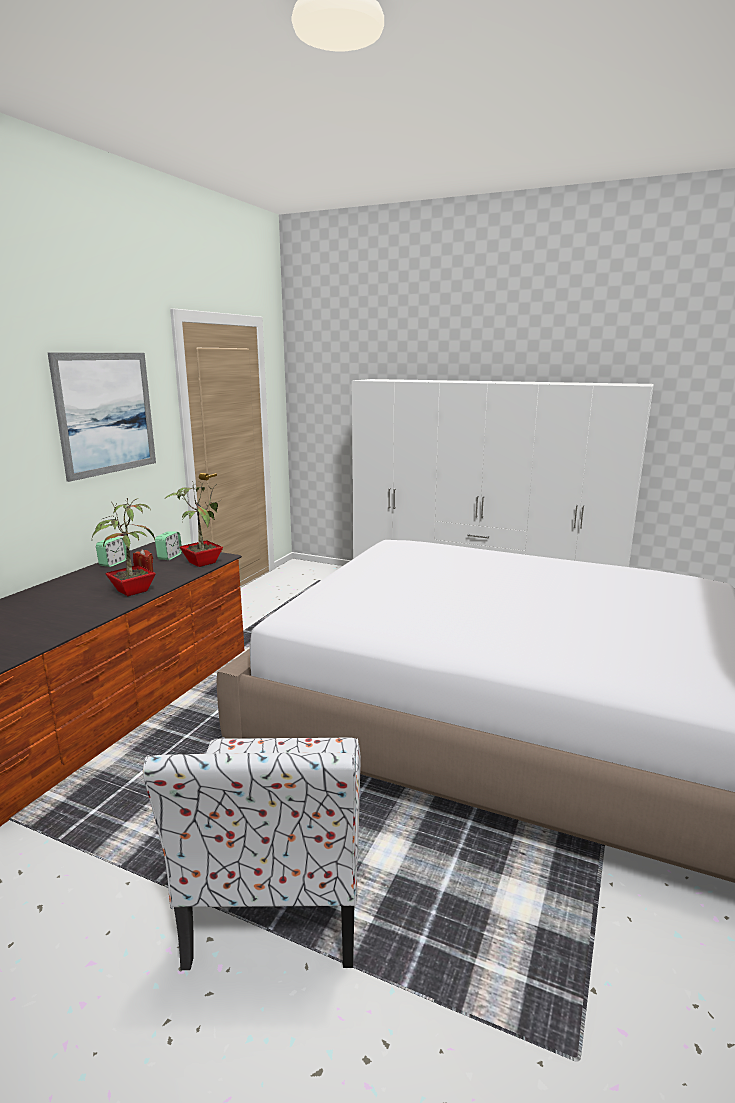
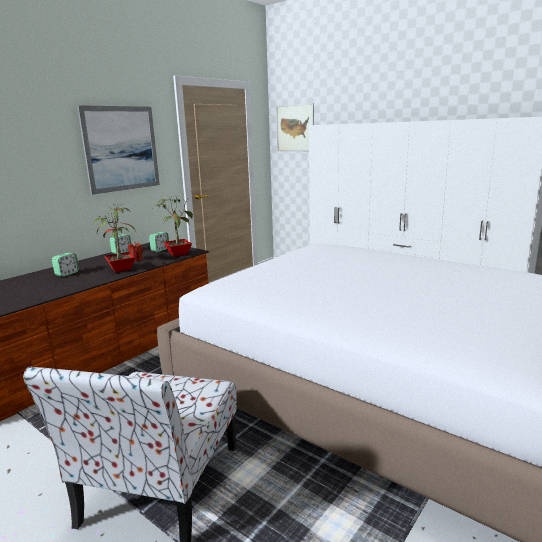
camera: 15 degrees right, 0 degrees up
(50, 602) = (67, 274): none -> alarm clock
(323, 381) = (295, 128): none -> picture

